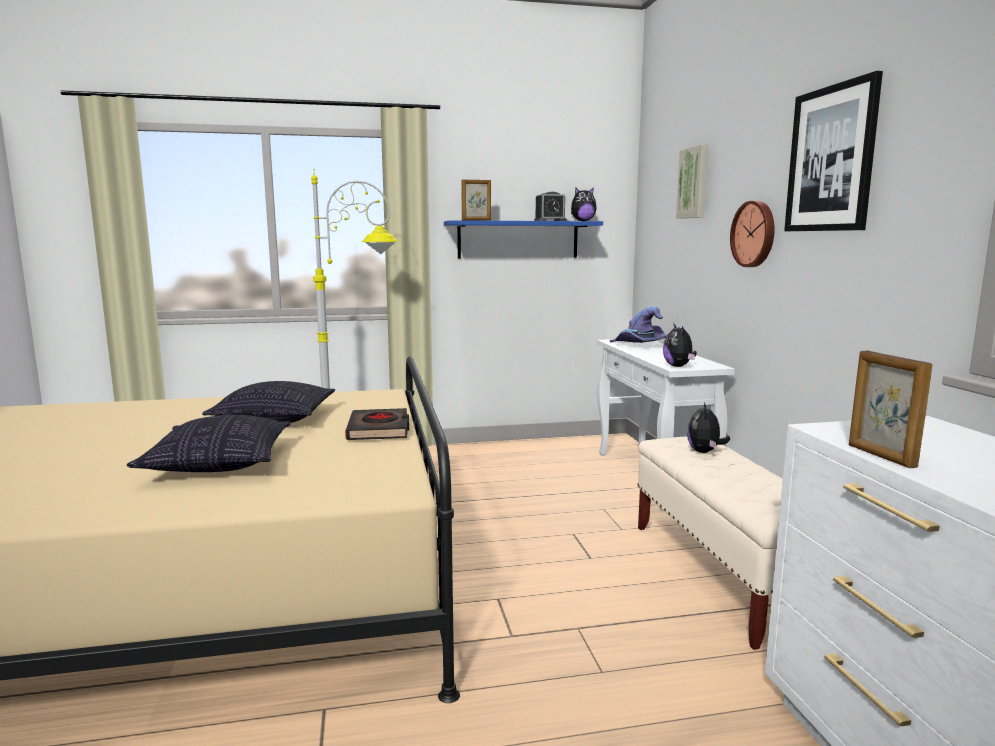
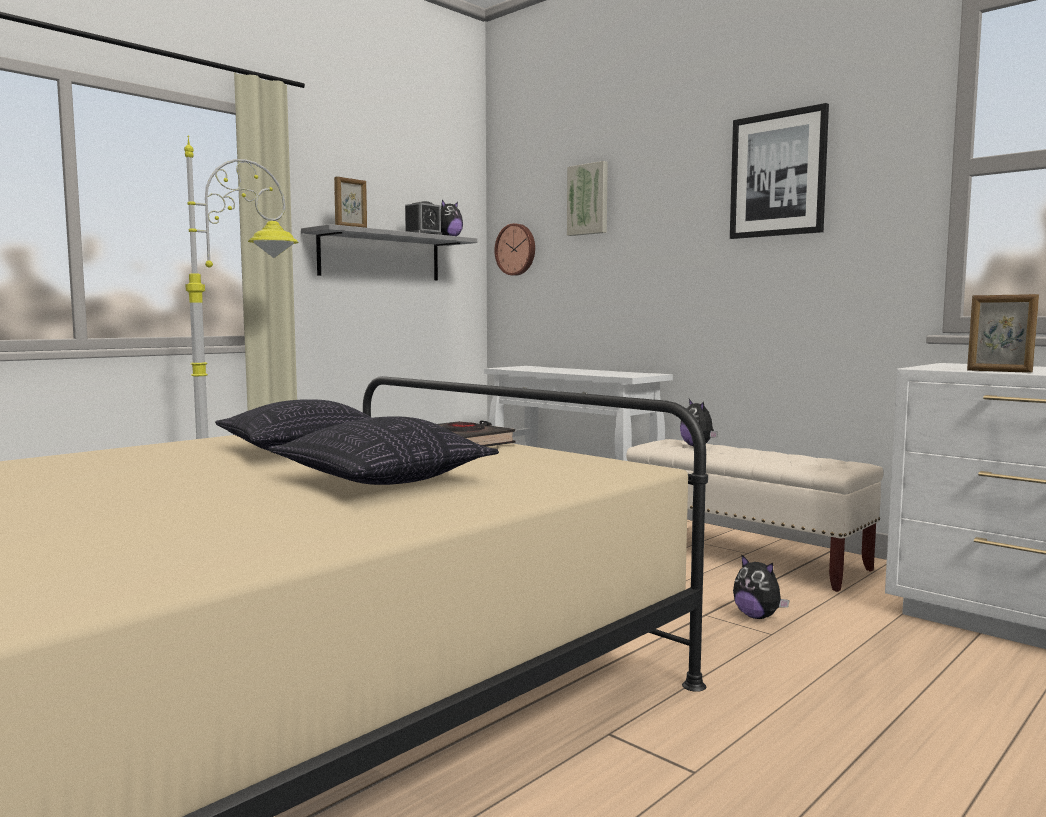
camera: 35 degrees left, 5 degrees down
(518, 240) = (380, 256): blue shelf -> grey shelf
(638, 346) = (540, 369): purple hat -> none
(679, 366) = (628, 375): plush toy -> plush toy (757, 616)
(754, 234) = (685, 244): wall clock -> wall clock (516, 249)

